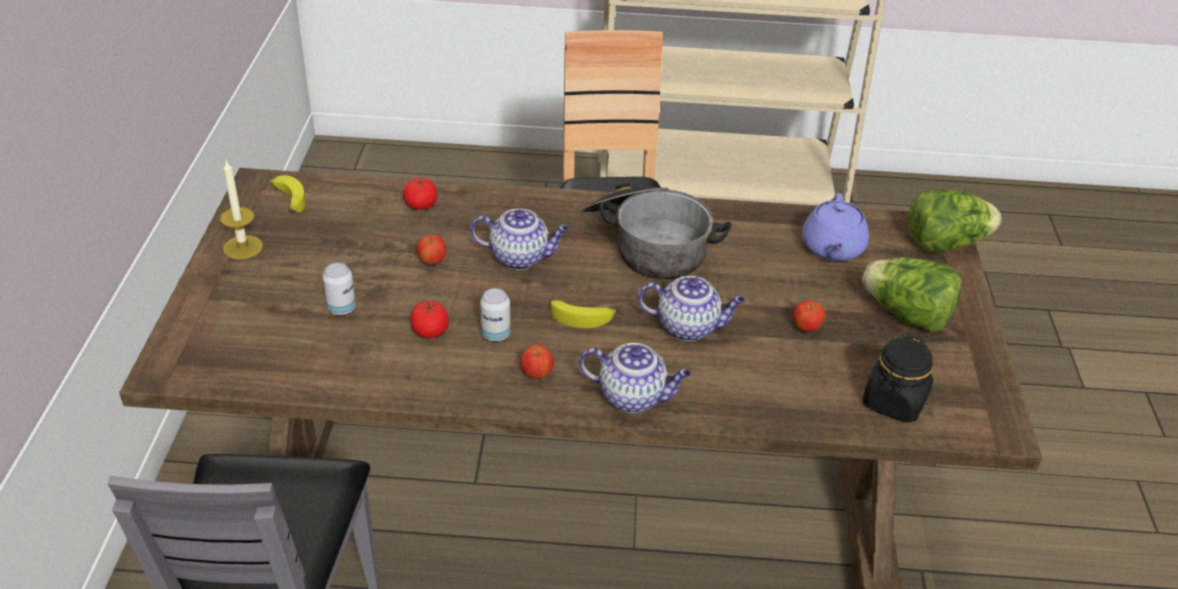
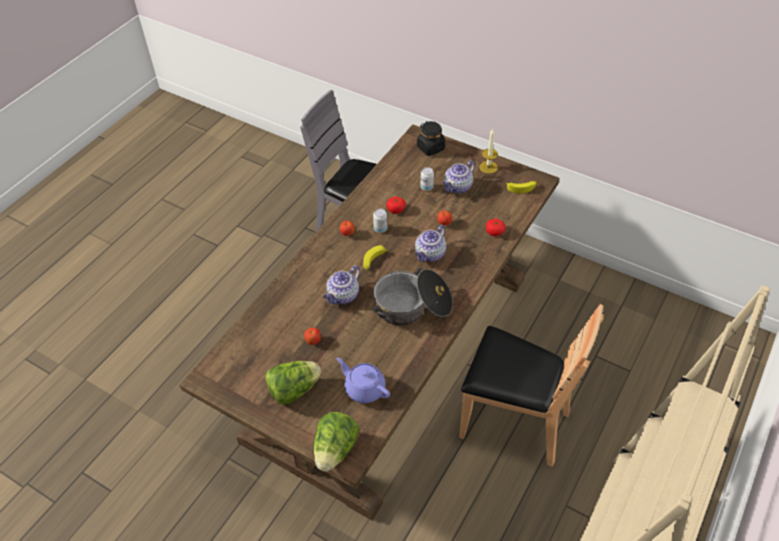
camera: 120 degrees right, 10 degrees up
(633, 397) = (314, 258): teapot -> teapot (458, 187)
(894, 402) = (247, 348): black jar -> black jar (430, 148)

